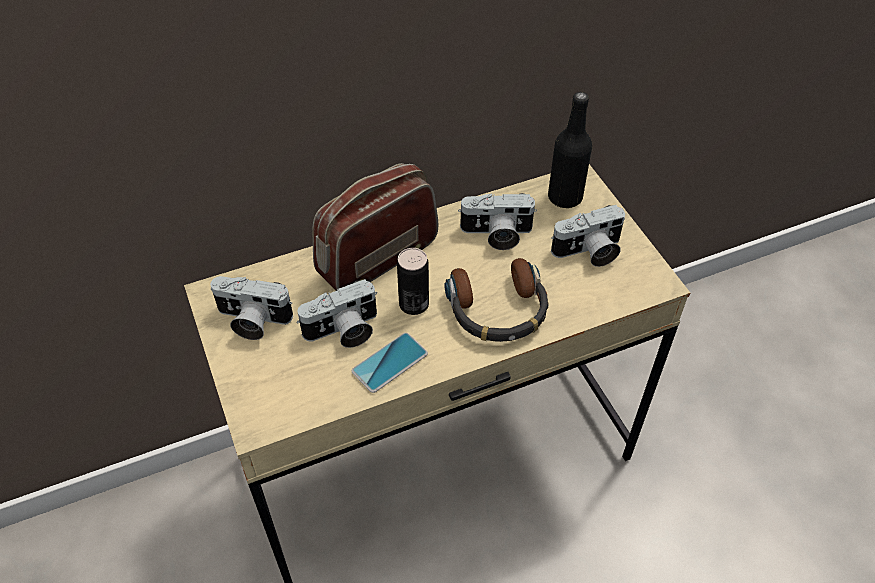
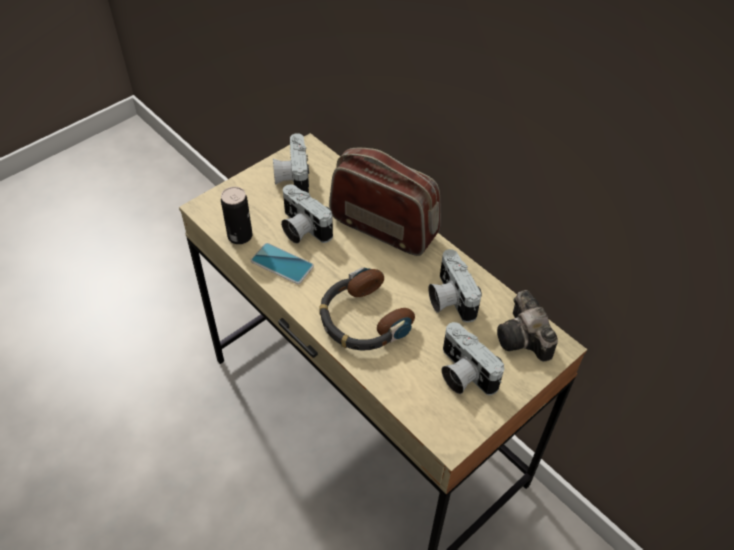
camera: 70 degrees right, 0 degrees up
(414, 304) = (345, 263): can -> can (240, 236)
(565, 197) = (524, 340): black bottle -> camera

